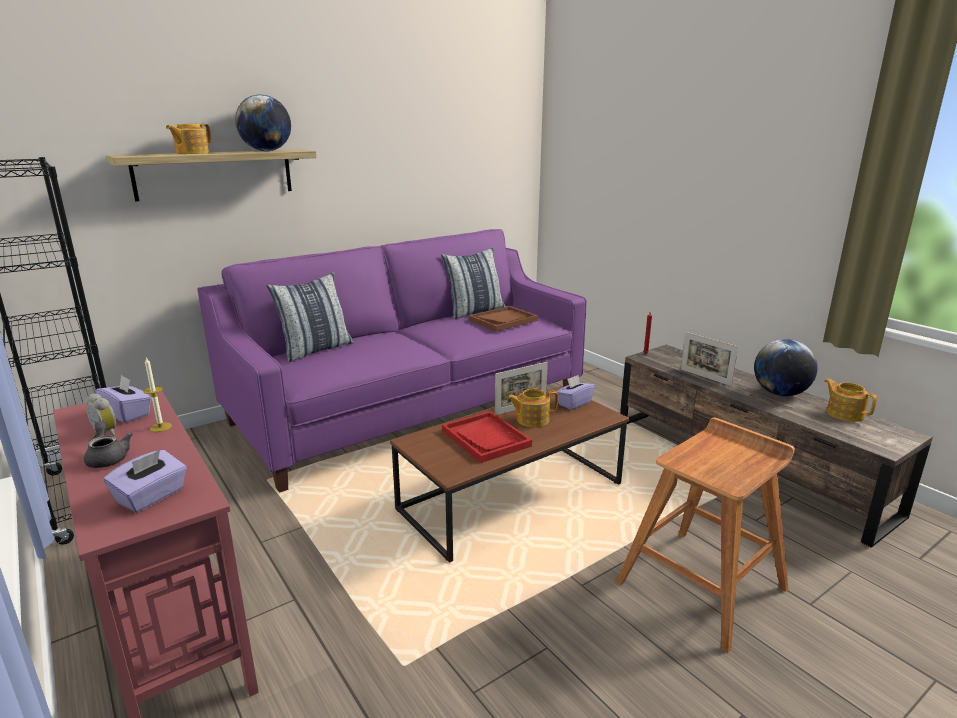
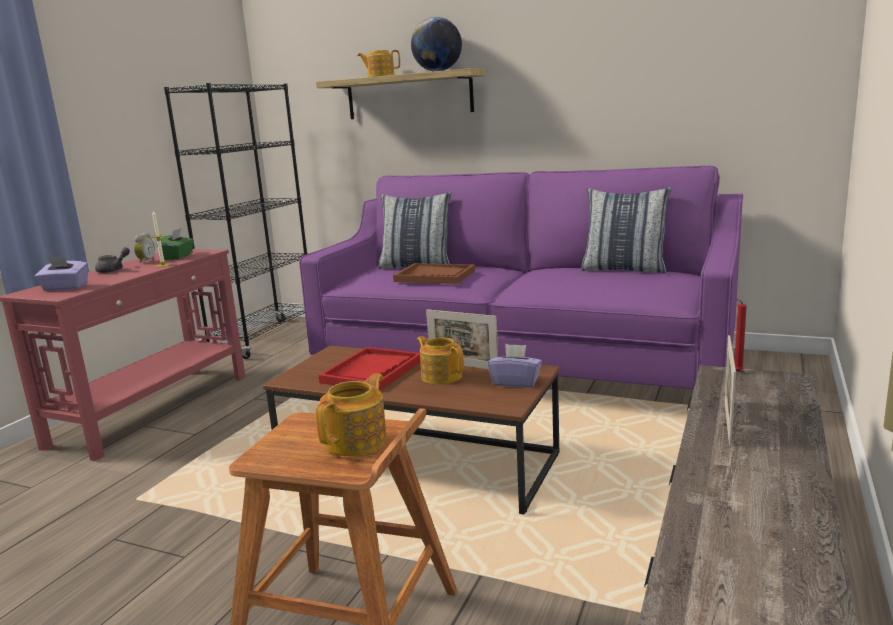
camera: 60 degrees right, 5 degrees down
(128, 414) = (178, 257): purple tissue box -> green tissue box
(503, 320) = (618, 281): brown tray -> brown tray (435, 276)
(780, 393) = (776, 489): globe -> none
(844, 414) = (795, 566): teapot -> teapot (357, 441)

